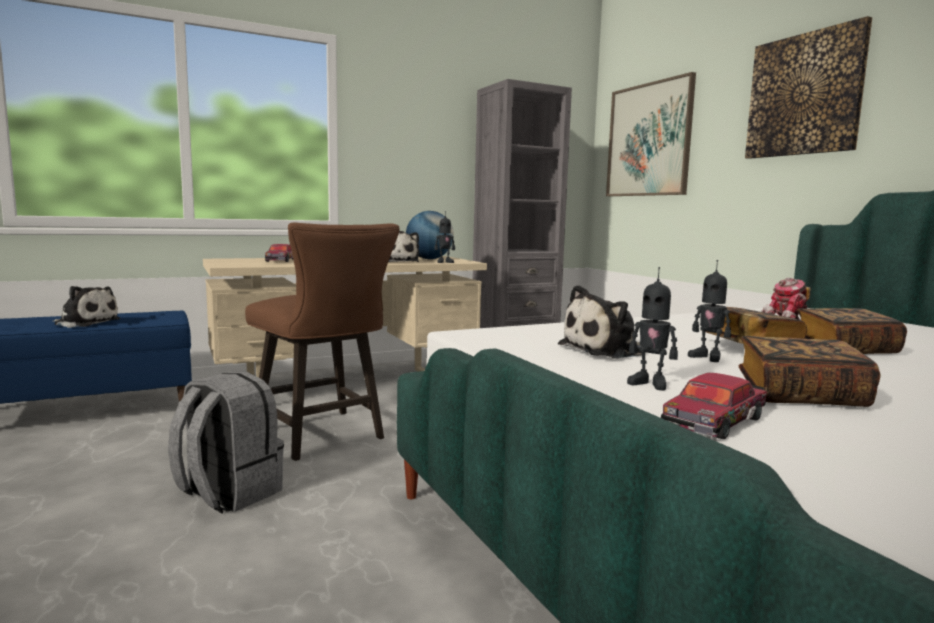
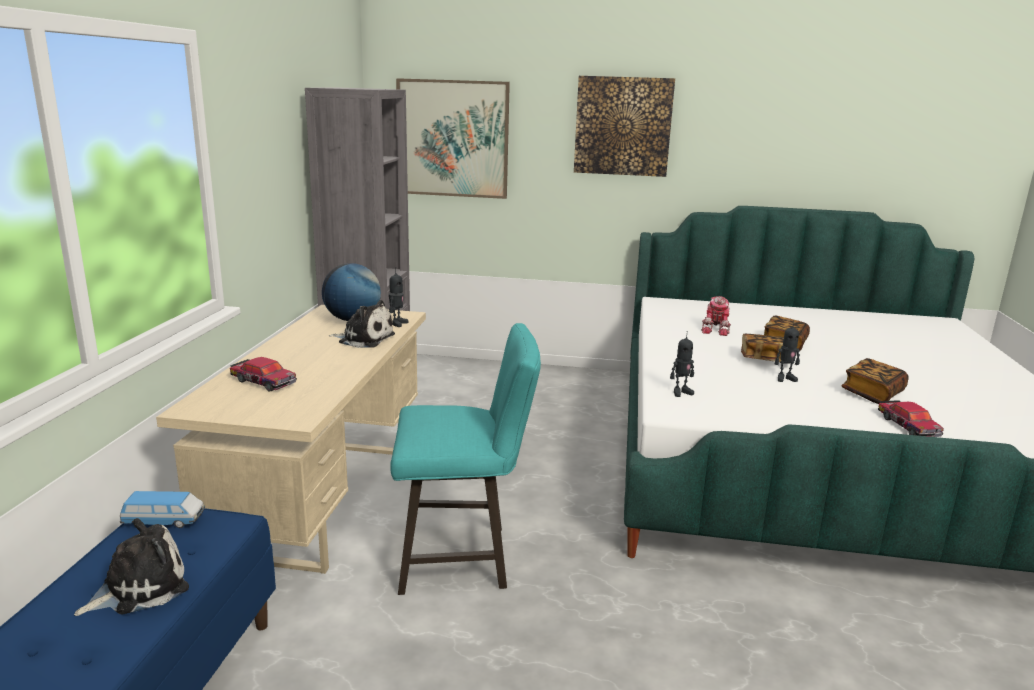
camera: 55 degrees left, 10 degrees up
(163, 314) = (164, 521): none -> toy car
(228, 493) = (547, 642): grey backpack -> none
(324, 437) = (464, 557): brown stool -> turquoise stool
(606, 350) = (750, 393): plush toy -> none
(649, 384) = (837, 413): toy robot -> toy robot (681, 392)

